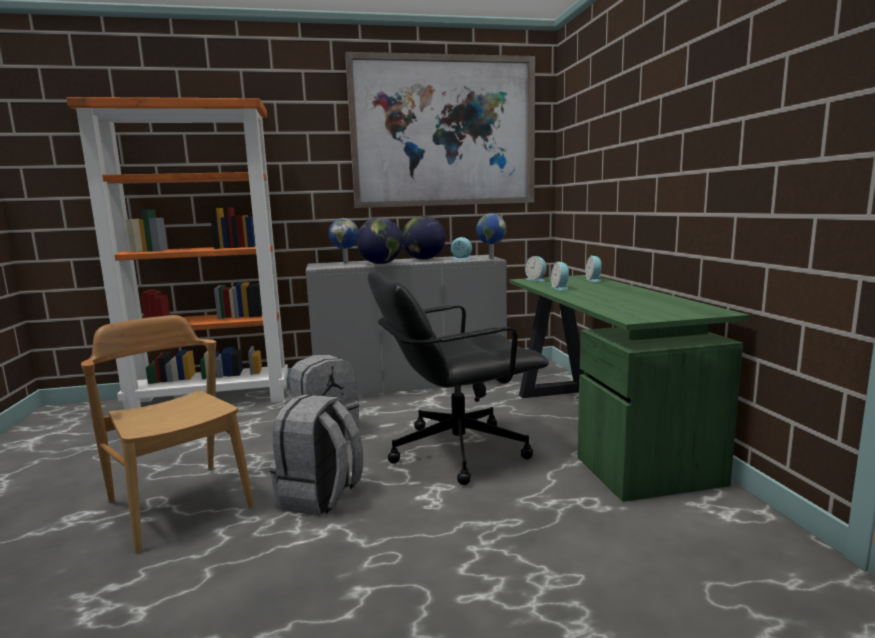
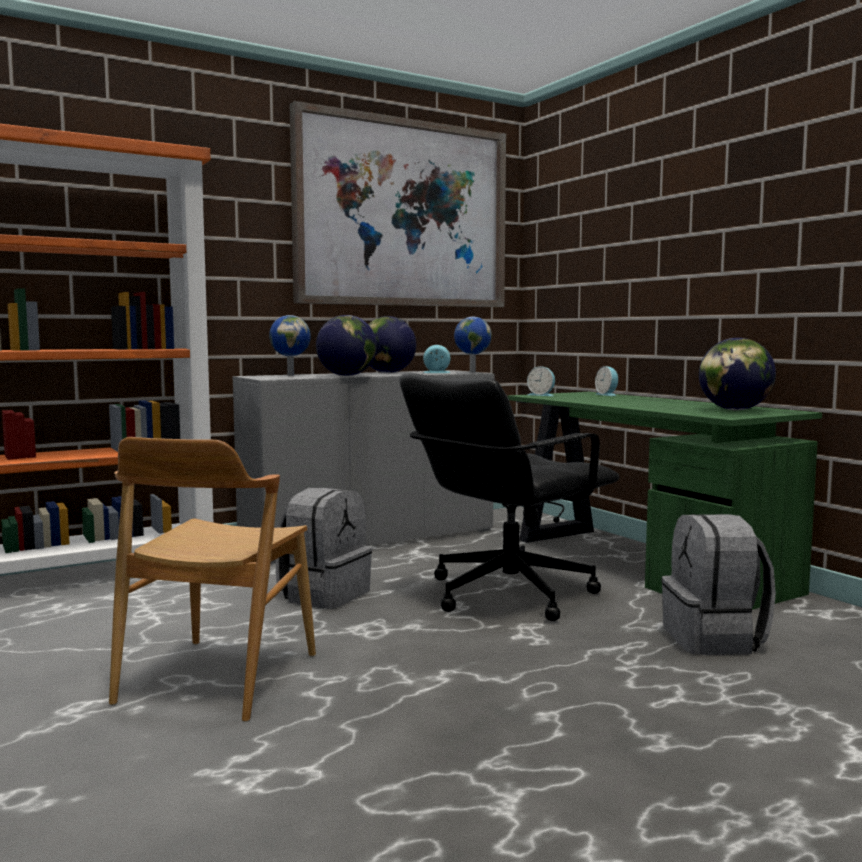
camera: 20 degrees left, 5 degrees down
(180, 504) = (217, 678): brown chair -> brown chair turned 105 degrees counterclockwise
(320, 497) = (397, 650): grey backpack -> grey backpack (714, 640)
(560, 288) = (590, 400): alarm clock -> none
(663, 307) = (735, 410): none -> globe

